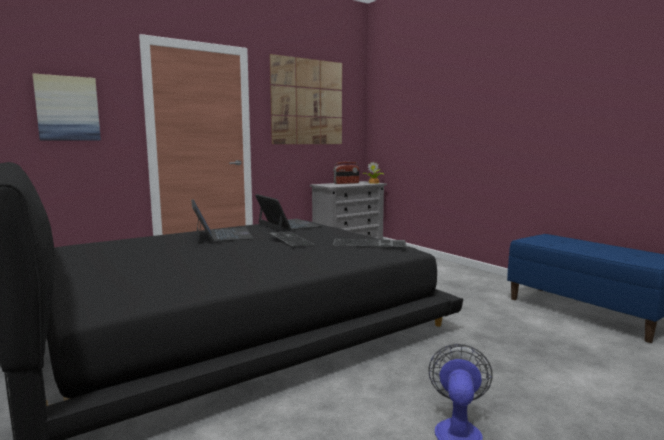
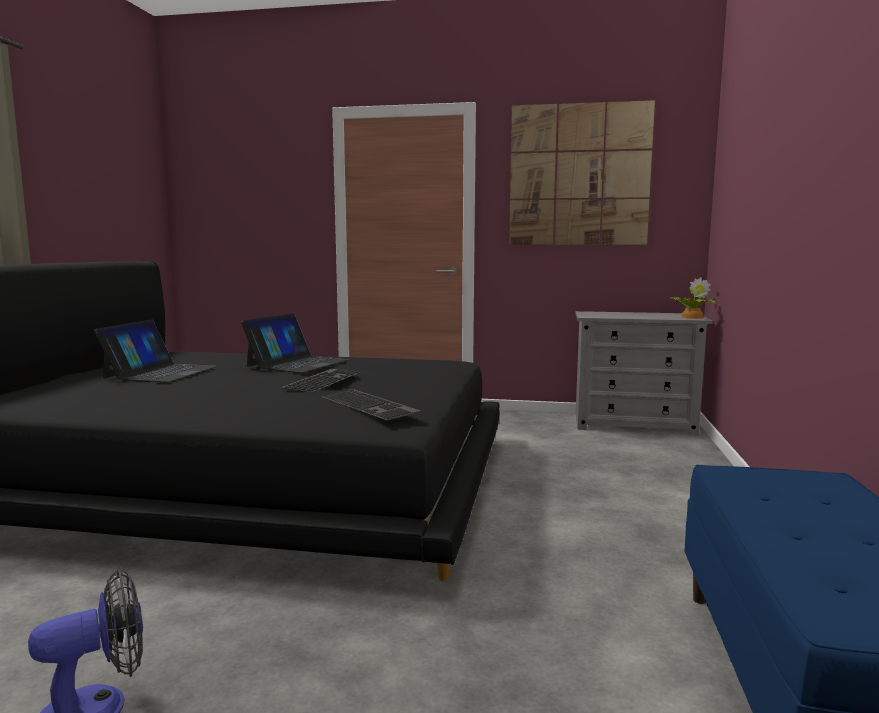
camera: 45 degrees right, 0 degrees up
(67, 108) = (257, 204): picture -> none
(288, 225) = (409, 364): laptop -> laptop (160, 372)
(346, 183) = (639, 314): radio -> none

